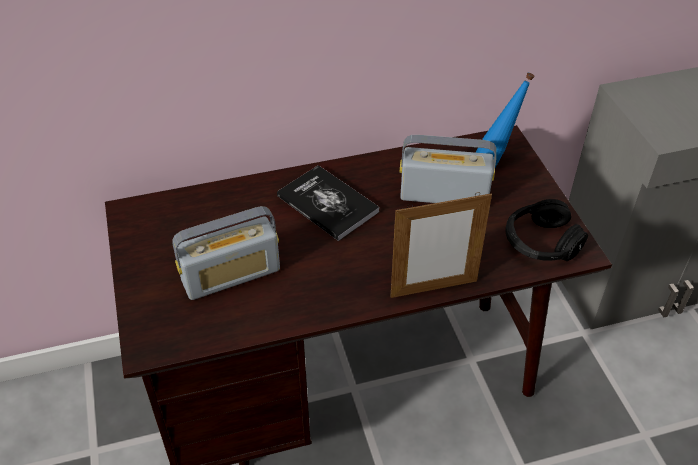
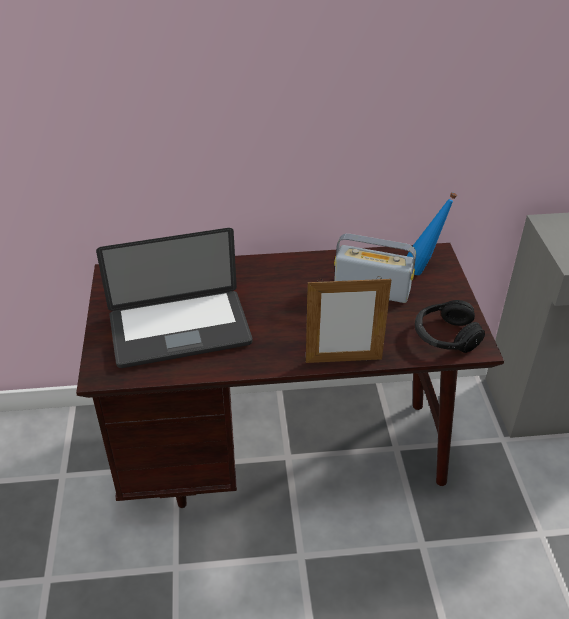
camera: 10 degrees right, 5 degrees down
(231, 275) = (180, 330): radio -> laptop
(327, 204) = (272, 286): book -> none

